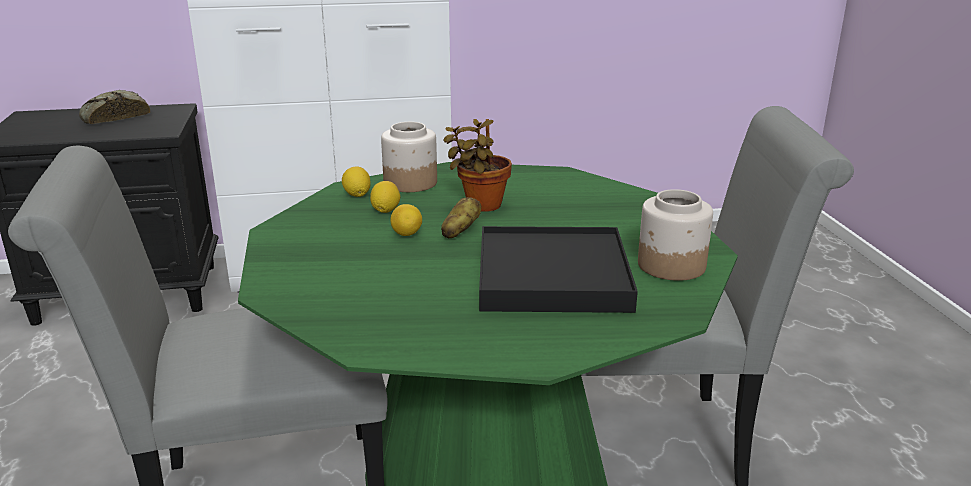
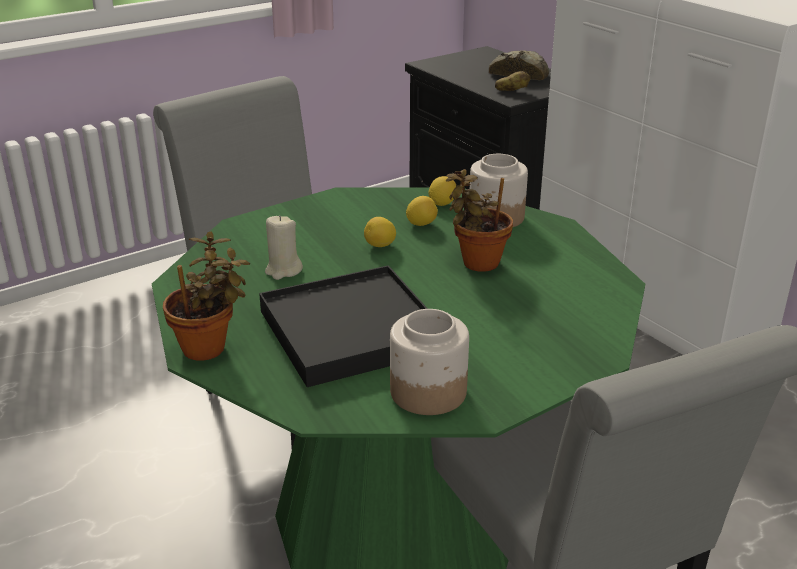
camera: 65 degrees right, 5 degrees up
(404, 286) = (283, 270): none -> beige candle
(460, 232) = (408, 266): potato -> potato (512, 91)
(529, 350) = (209, 348): none -> potted plant

